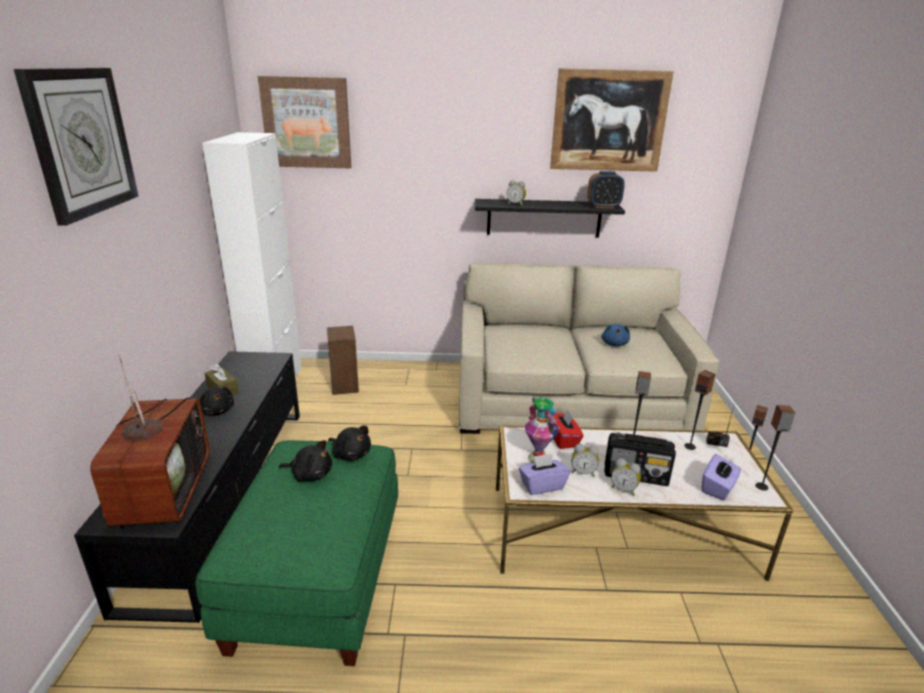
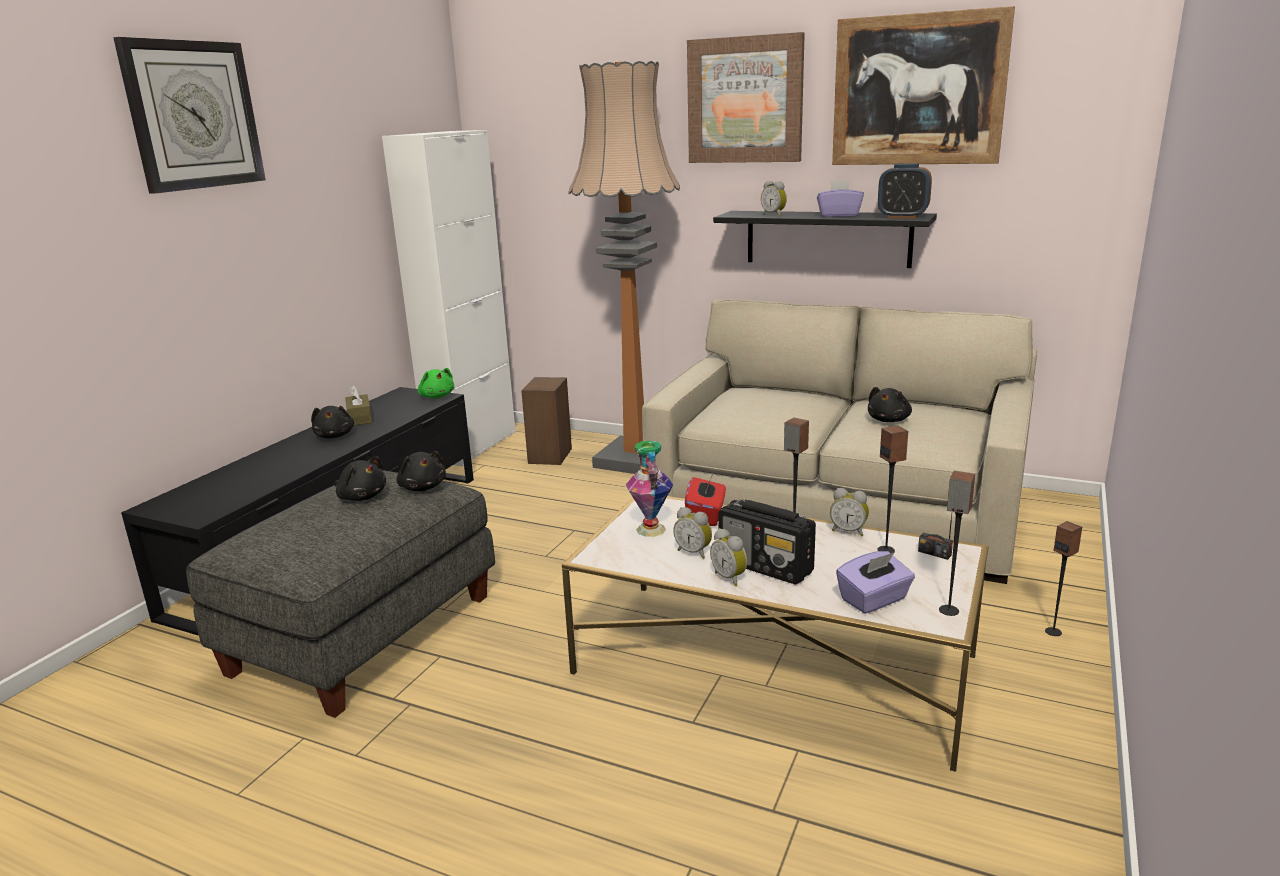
camera: 25 degrees right, 5 degrees down
(162, 491) = (221, 492): television -> none
(271, 358) = (437, 396): none -> green plush toy
(307, 123) = (529, 117): picture -> picture (745, 100)
(316, 579) = (363, 632): green ottoman -> grey ottoman
(411, 380) = (636, 460): none -> floor lamp
(542, 485) = (624, 556): purple tissue box -> purple tissue box (838, 215)
(614, 344) = (889, 420): blue plush toy -> black plush toy
(657, 435) = (848, 531): none -> alarm clock

